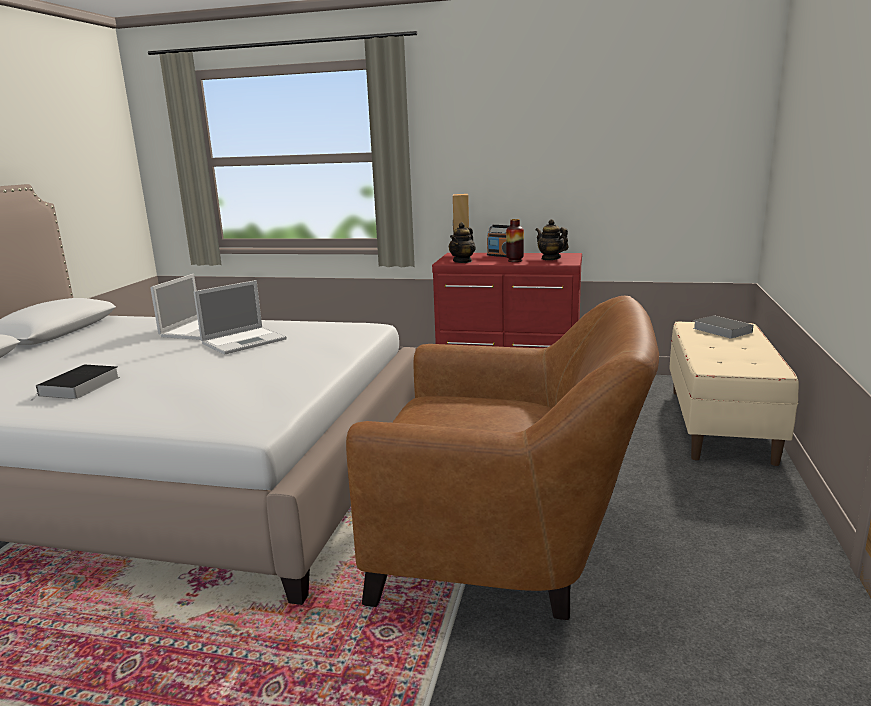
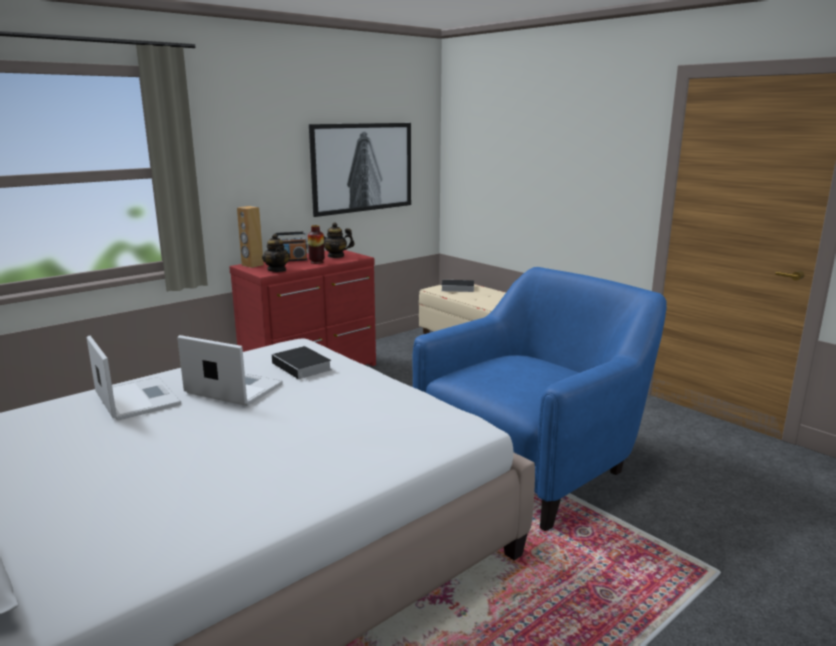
camera: 55 degrees left, 0 degrees up
(79, 387) = (225, 483): book -> book (303, 367)
(245, 341) = (232, 389): laptop -> laptop turned 60 degrees counterclockwise
(507, 546) = (532, 460): brown armchair -> blue armchair
(626, 157) = (362, 167): none -> picture

